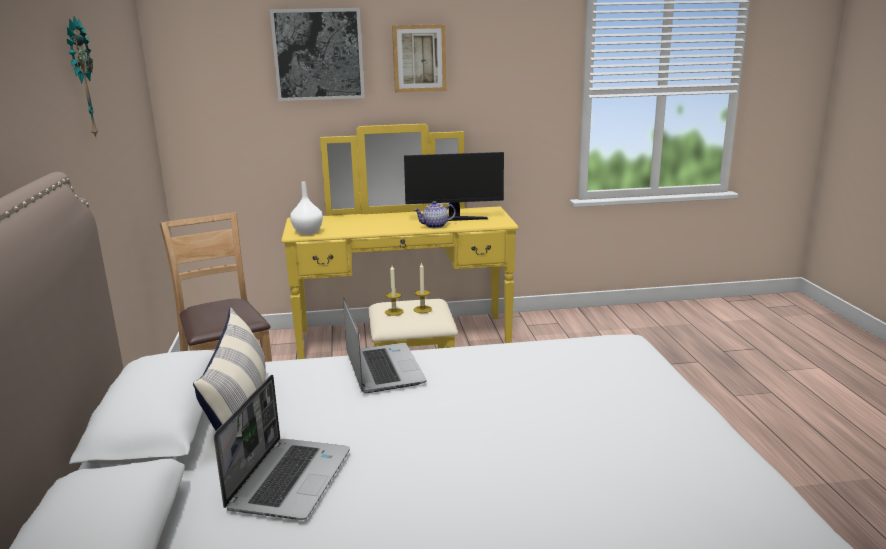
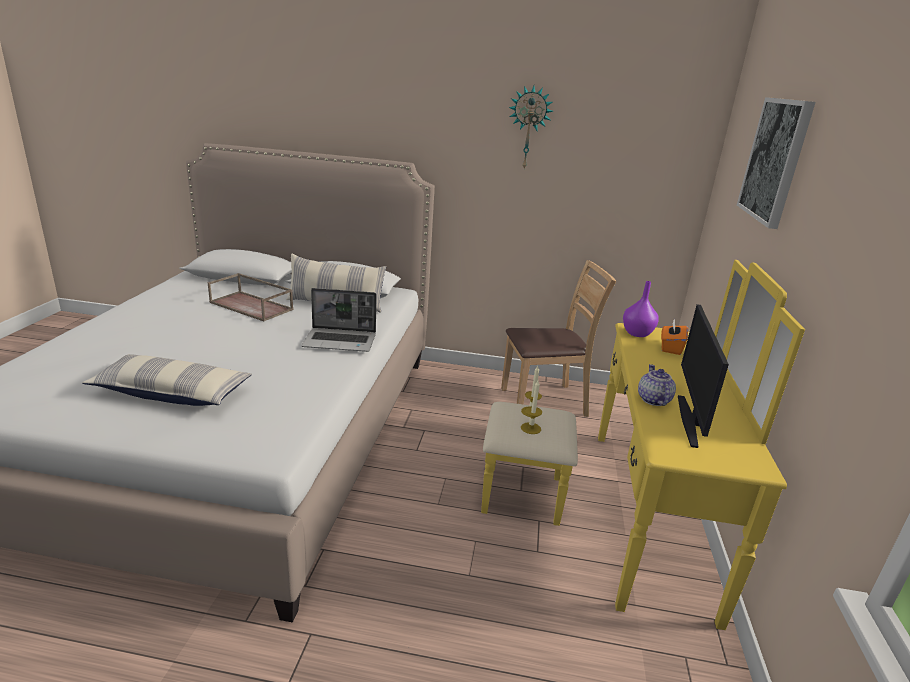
camera: 105 degrees right, 5 degrees up
(289, 479) = (252, 306): laptop -> brown tray
(308, 232) = (637, 334): white vase -> purple vase
(332, 224) = (670, 348): none -> orange tissue box
(419, 58) = (826, 191): picture -> none
(609, 421) = (172, 393): none -> pillow

